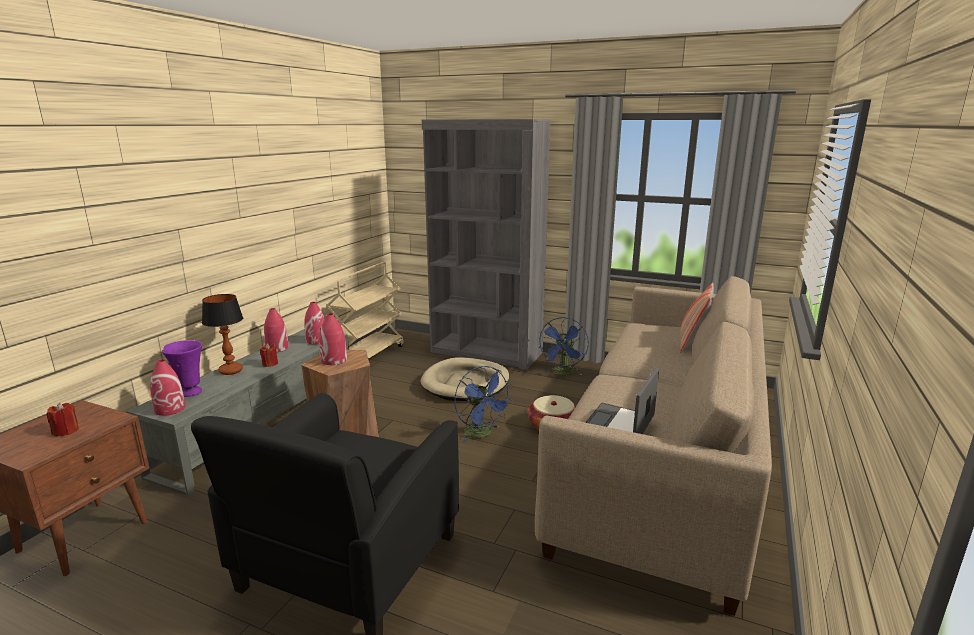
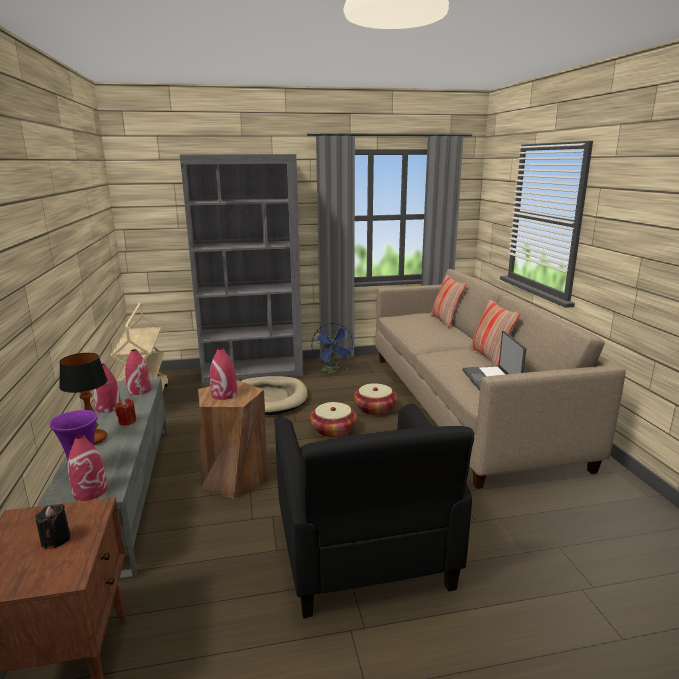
camera: 35 degrees left, 0 degrees up
(66, 431) = (56, 540): red candle -> black candle
(482, 434) = (333, 430): blue fan -> basket
(671, 400) = (490, 357): none -> pillow

